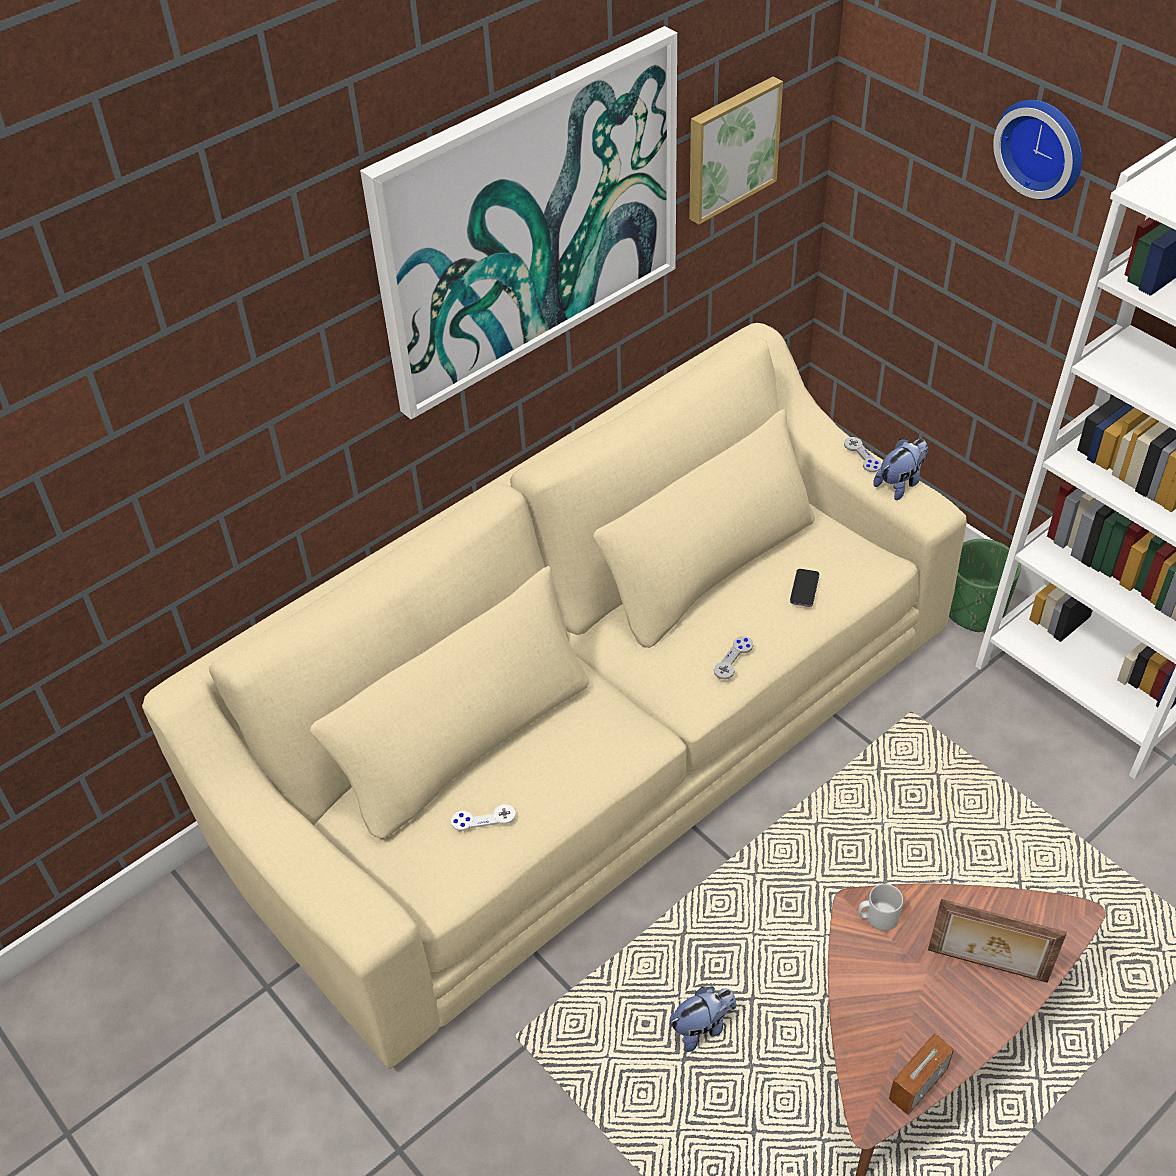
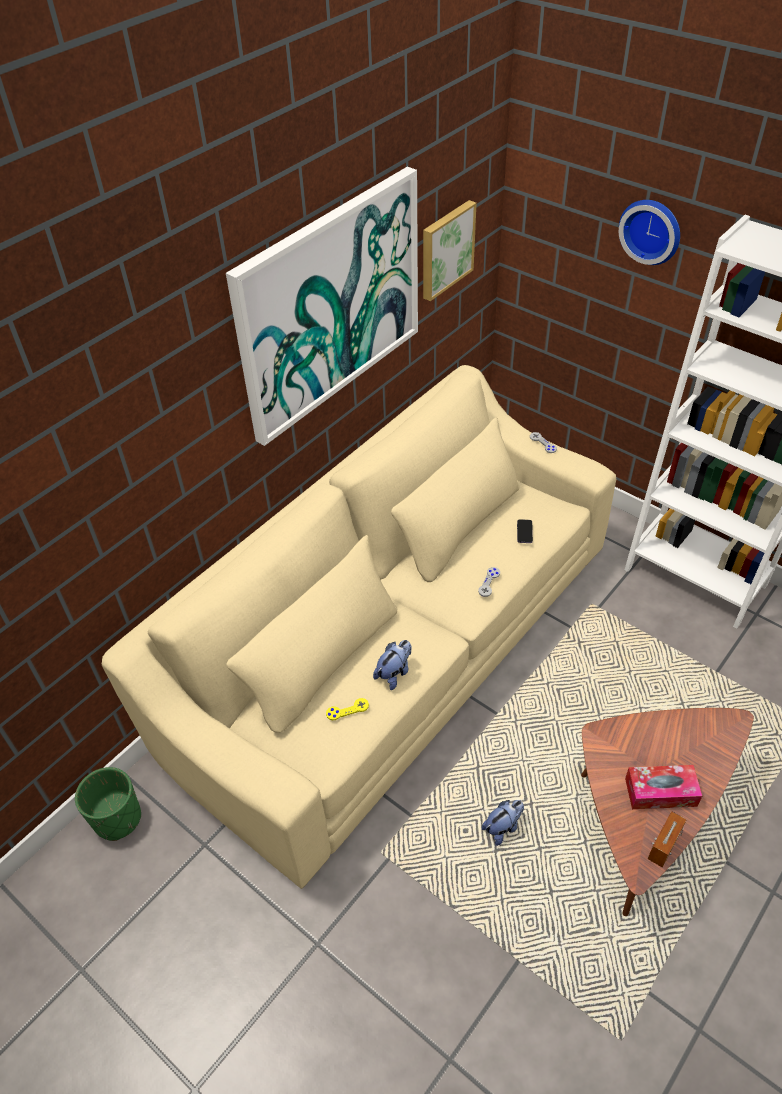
camera: 10 degrees left, 0 degrees up
(483, 818) = (347, 710): white game controller -> yellow game controller
(877, 917) = (612, 739): grey mug -> none
(900, 483) = (571, 458): plush toy -> plush toy (394, 673)
(932, 1005) = (660, 792): none -> tissue box
(974, 610) = (616, 535): green planter -> green planter (117, 818)
(986, 967) = (688, 762): picture frame -> none

